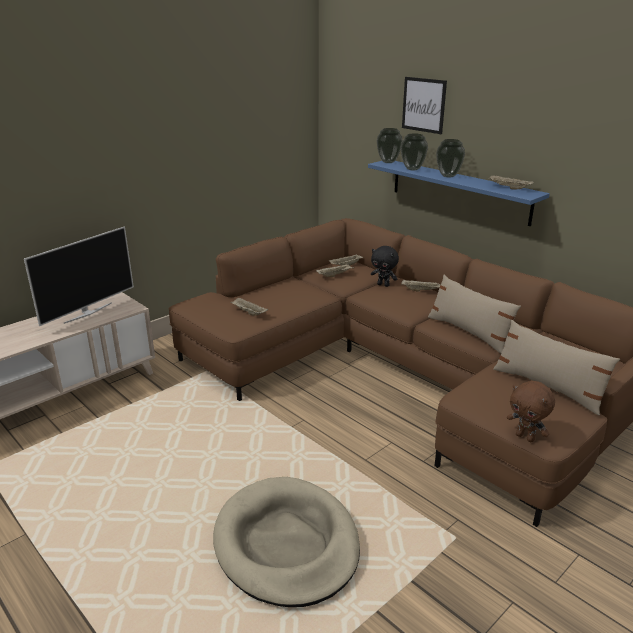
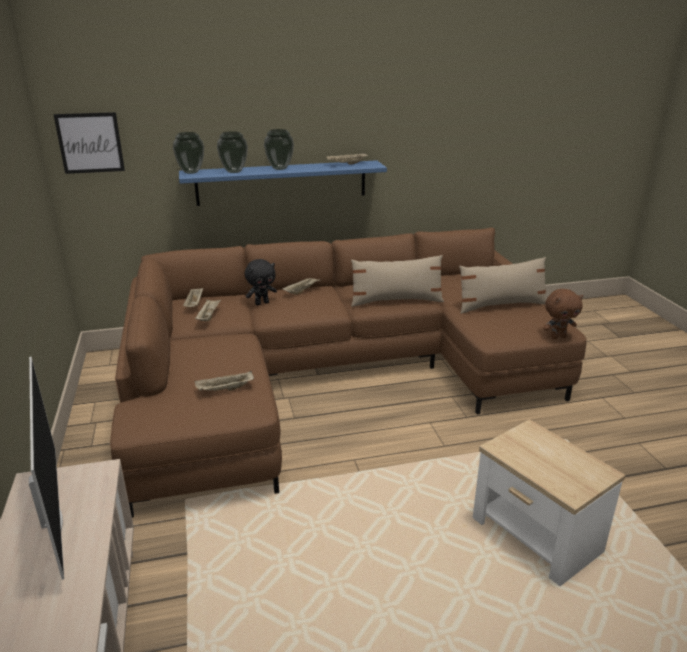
camera: 60 degrees left, 0 degrees up
(286, 544) = (535, 535): beige dog bed -> side table
(423, 105) = (220, 99): picture -> picture (90, 143)

